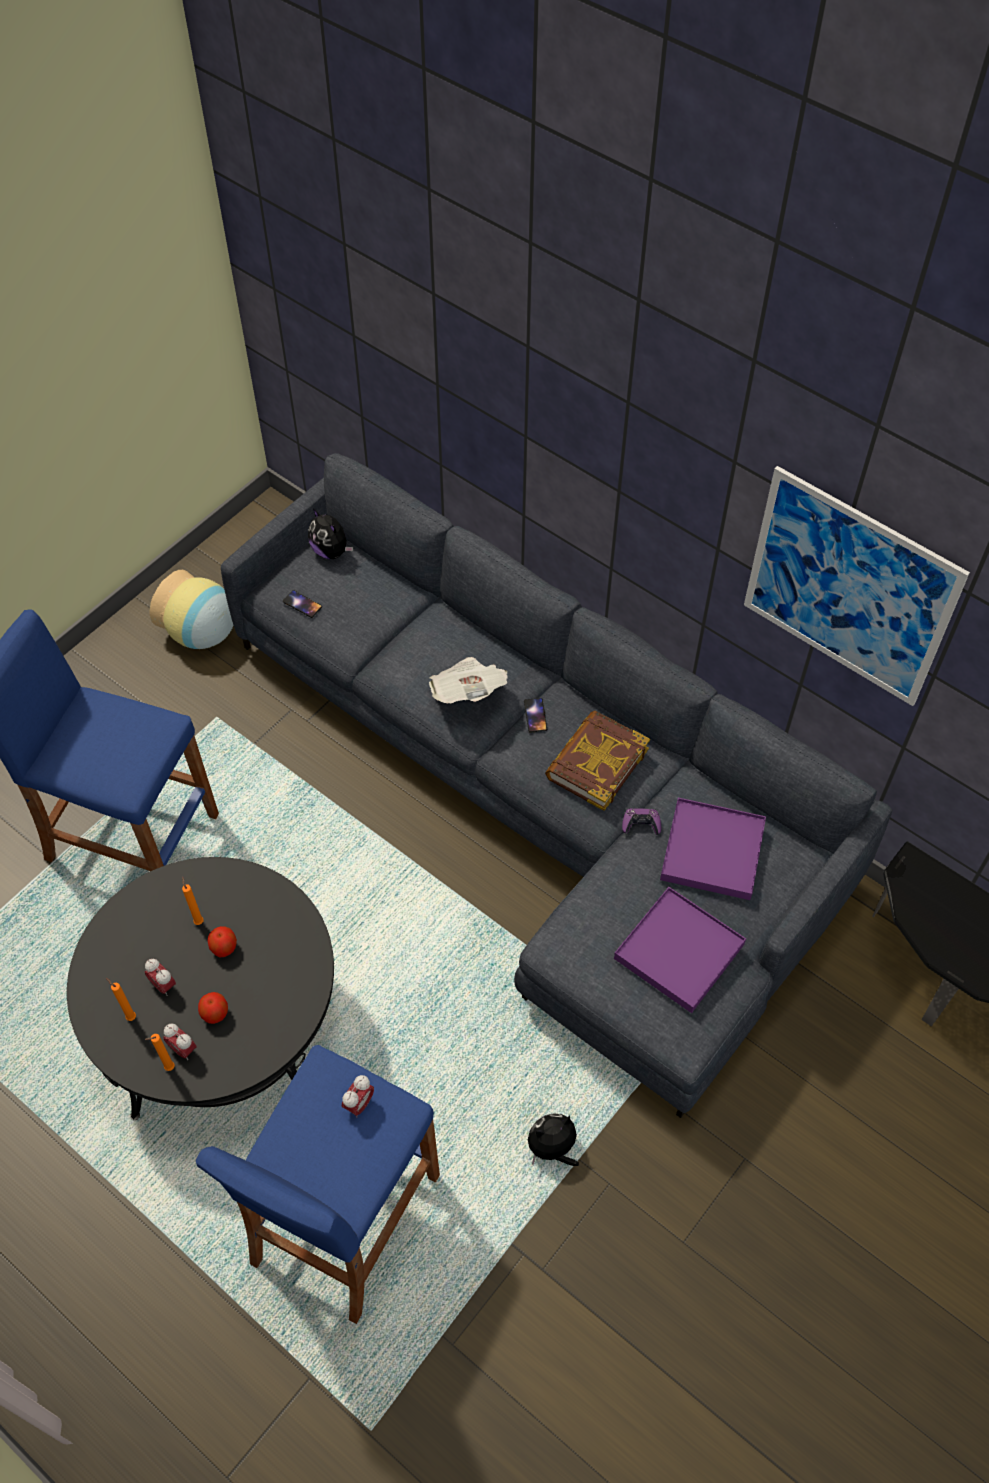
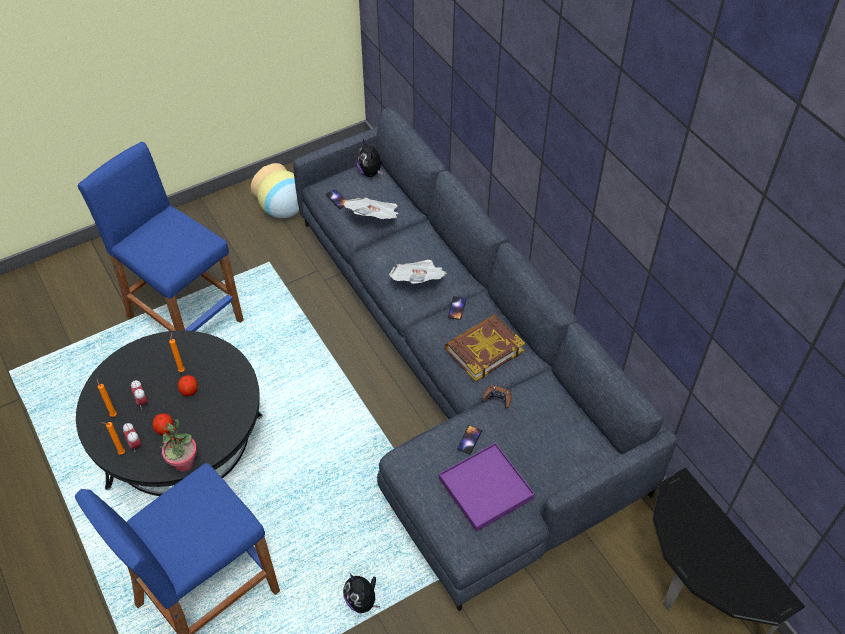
camera: 20 degrees right, 5 degrees down
(264, 1052) = (183, 463): none -> potted plant
(359, 1104) = (214, 508): alarm clock -> none
(367, 618) = (374, 218): none -> newspaper
(552, 1148) = (362, 600): plush toy -> plush toy turned 120 degrees counterclockwise
(629, 893) = (469, 440): none -> phone
(641, 824) = (497, 398): purple game controller -> brown game controller
(712, 851) = (539, 430): purple tray -> none
(848, 588) = (663, 256): picture -> none

